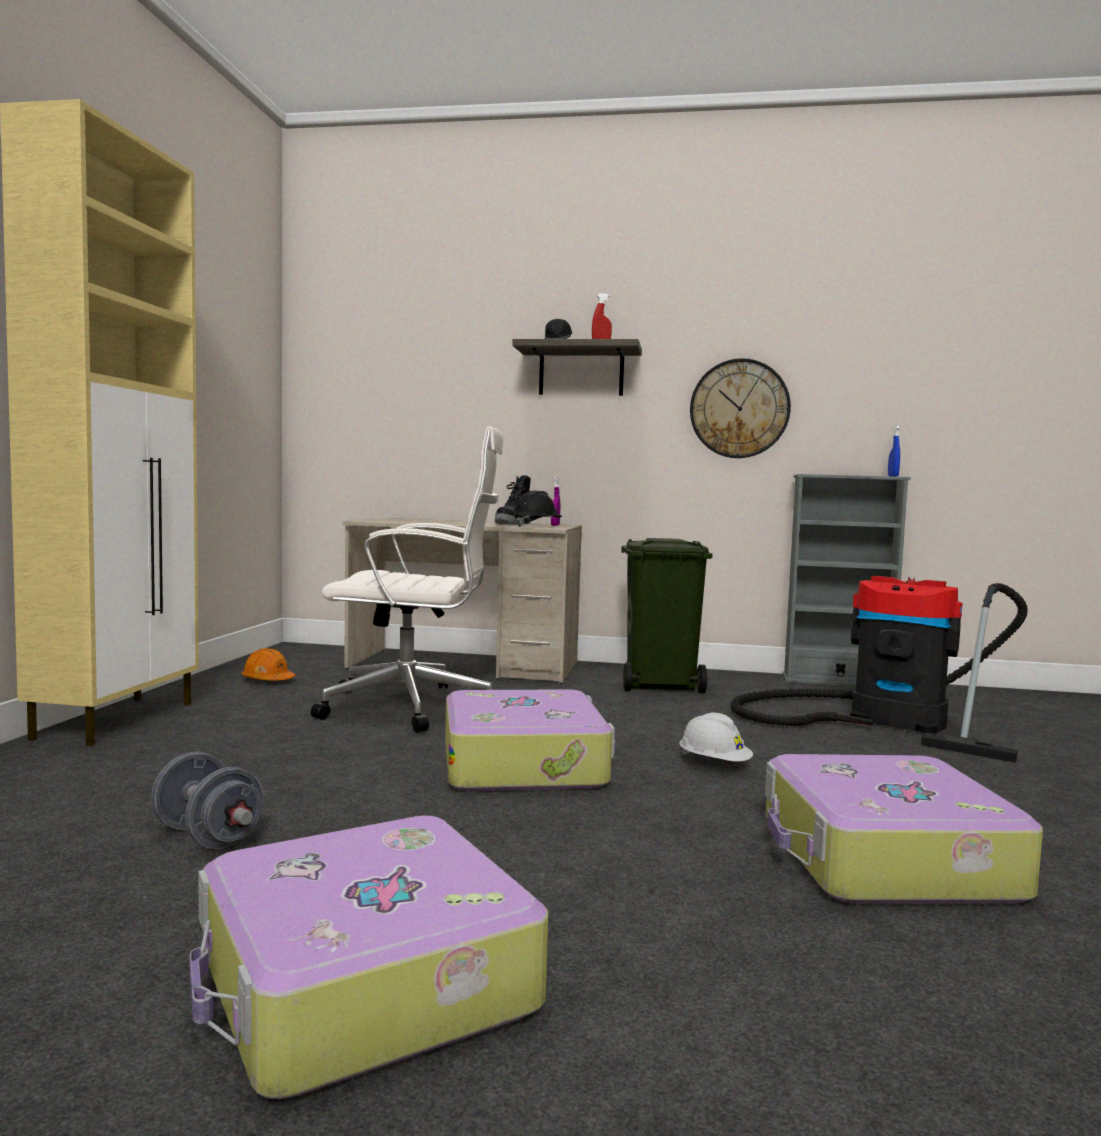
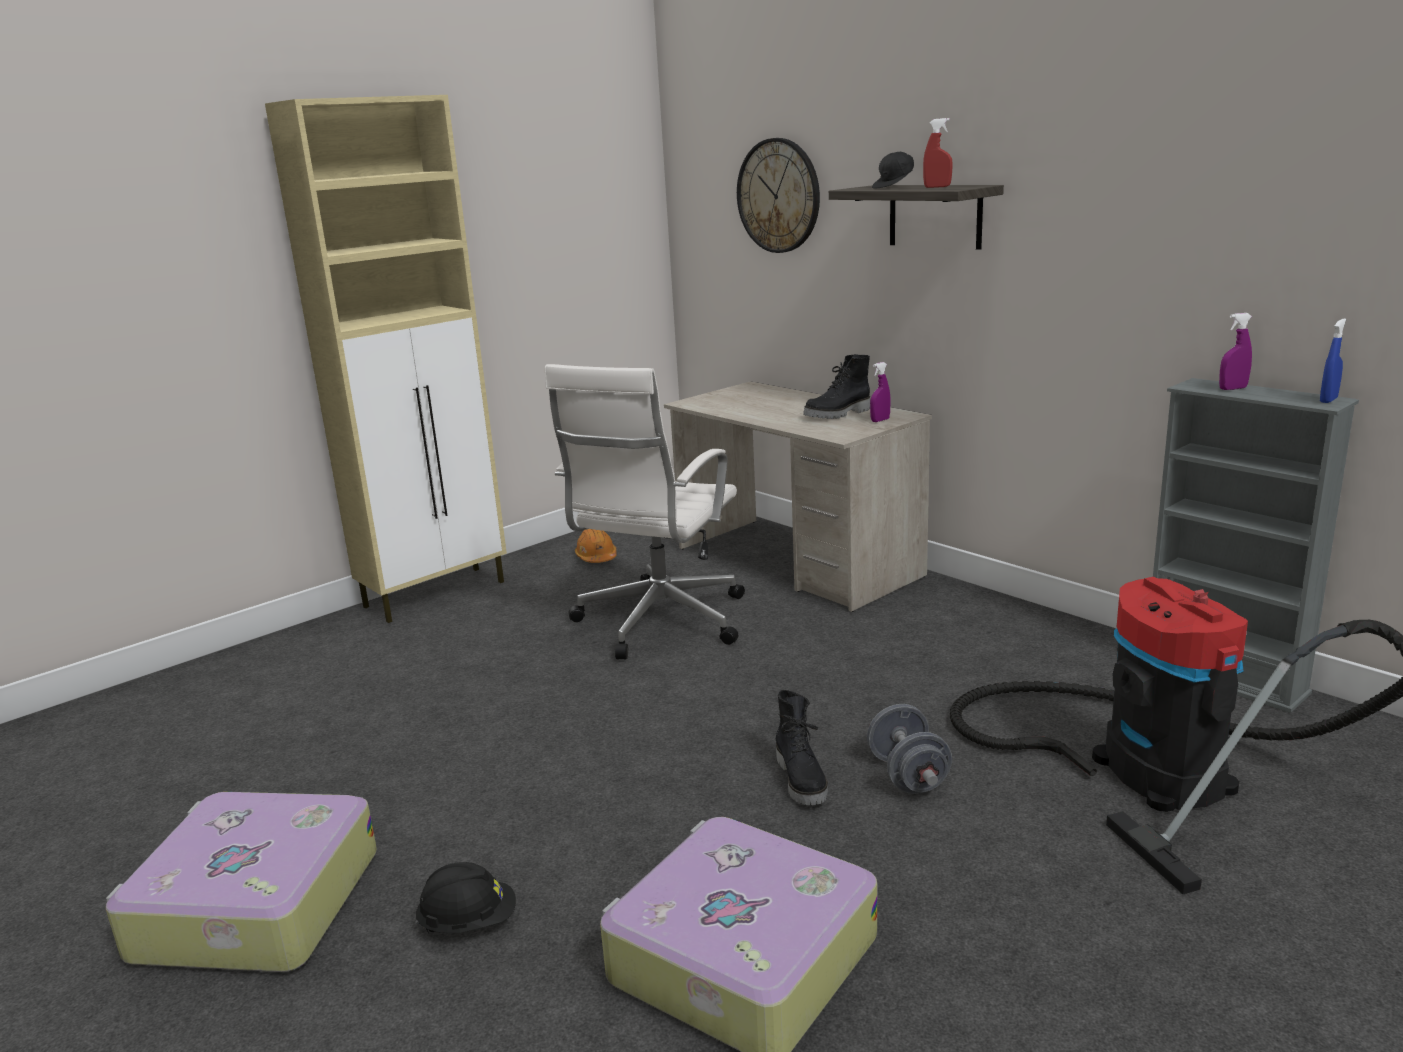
camera: 40 degrees right, 15 degrees up
(208, 836) = (338, 743): grey dumbbell -> grey dumbbell (908, 775)
(413, 707) = (658, 622): white office chair -> white office chair turned 75 degrees clockwise
(525, 764) = (635, 729): suitcase -> none
(536, 526) = (835, 429): black hard hat -> black hard hat (469, 923)
(661, 685) = (961, 636): green trash can -> none
(714, 764) = (802, 780): white hard hat -> black boot
(739, 409) = (1125, 274): wall clock -> wall clock (779, 196)
(833, 474) = (1232, 388): none -> purple spray bottle

